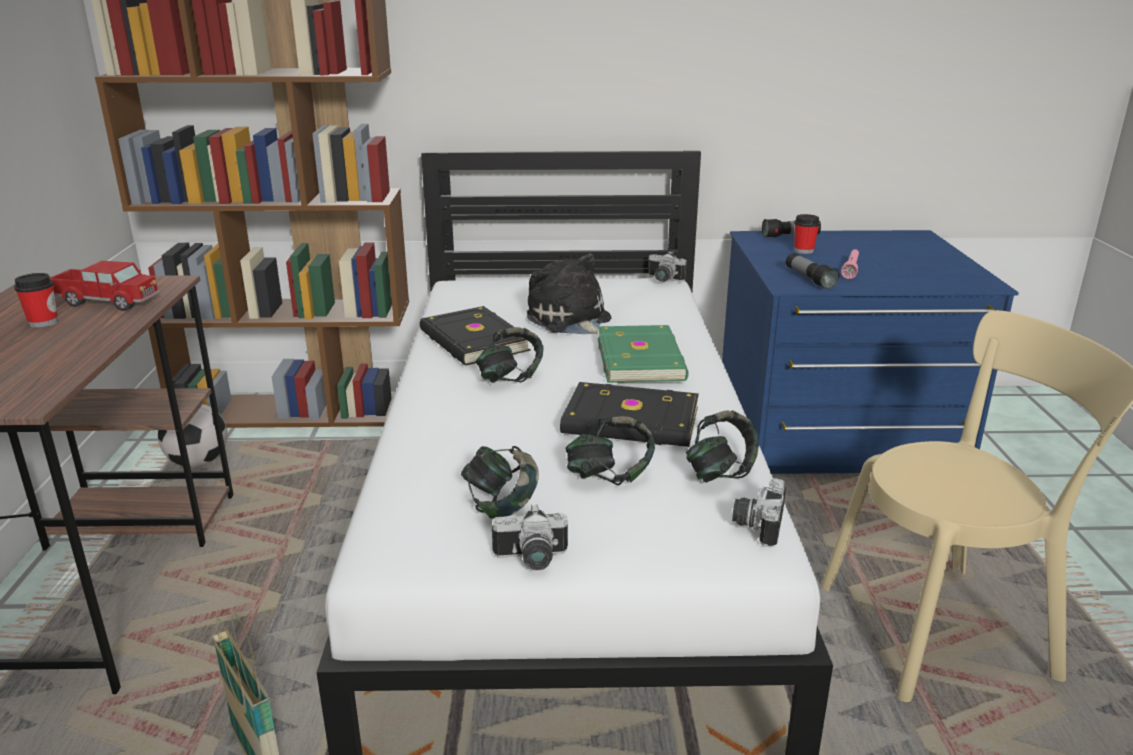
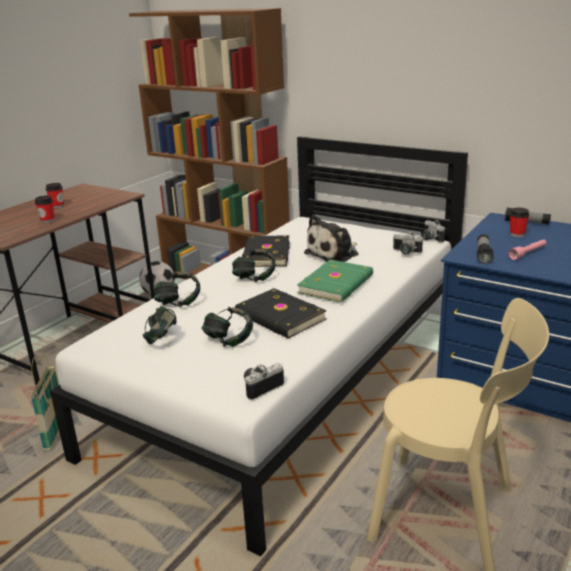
camera: 35 degrees right, 0 degrees up
(66, 350) = (47, 221): none -> cup
(108, 301) = (92, 201): toy truck -> none
(531, 560) = (139, 367): camera -> camera (405, 252)
(571, 321) = (334, 254): plush toy -> plush toy turned 135 degrees counterclockwise
(720, 473) = (283, 356): headphones -> headphones (178, 303)

